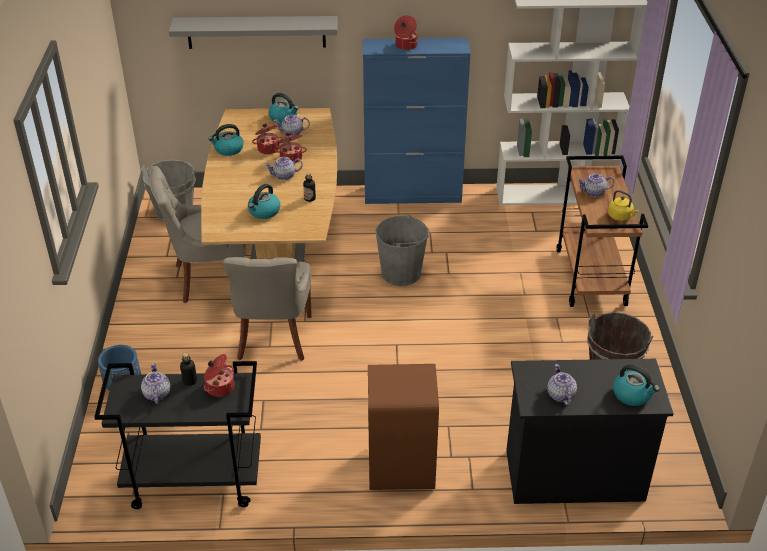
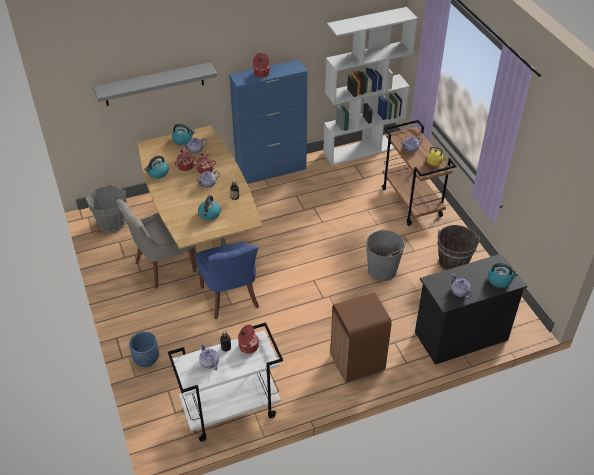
camera: 20 degrees left, 5 degrees up
(193, 481) = (230, 411): black cart -> white cart
(273, 338) = (231, 298): grey chair -> blue chair
(401, 273) = (292, 229): grey bucket -> grey bucket (382, 270)

